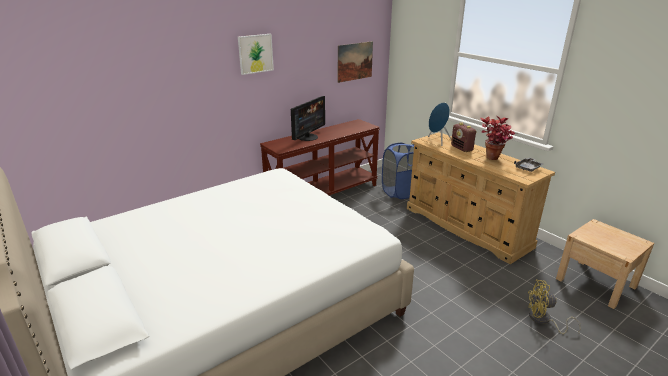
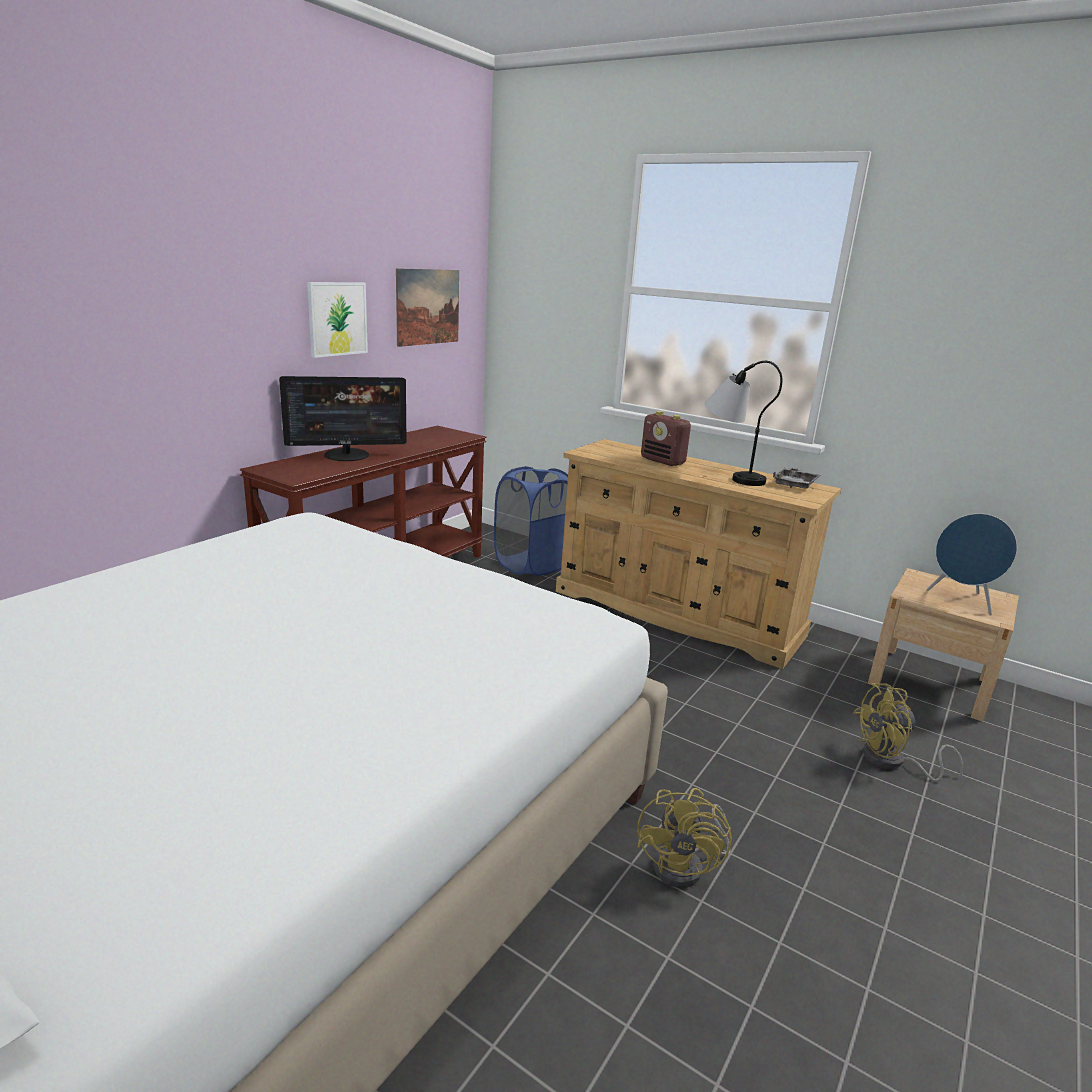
camera: 20 degrees left, 5 degrees down
(255, 53) = (226, 259): picture -> picture (337, 319)
(308, 137) = (347, 455): monitor -> monitor turned 60 degrees clockwise
(411, 347) = (686, 867): none -> yellow fan
(437, 141) = (612, 451): blue speaker -> blue speaker (961, 601)
(493, 160) = (729, 475): potted plant -> table lamp

